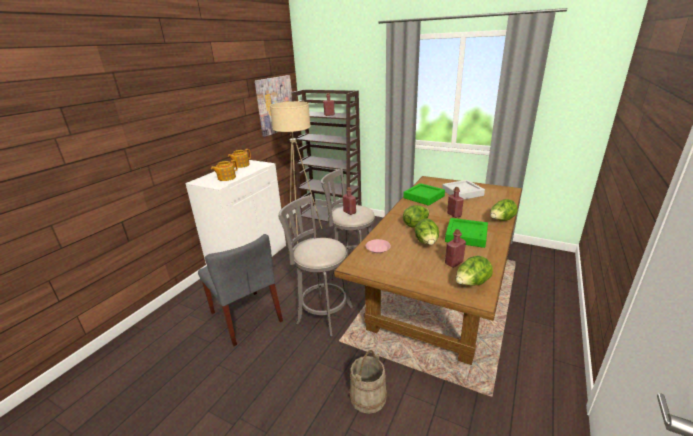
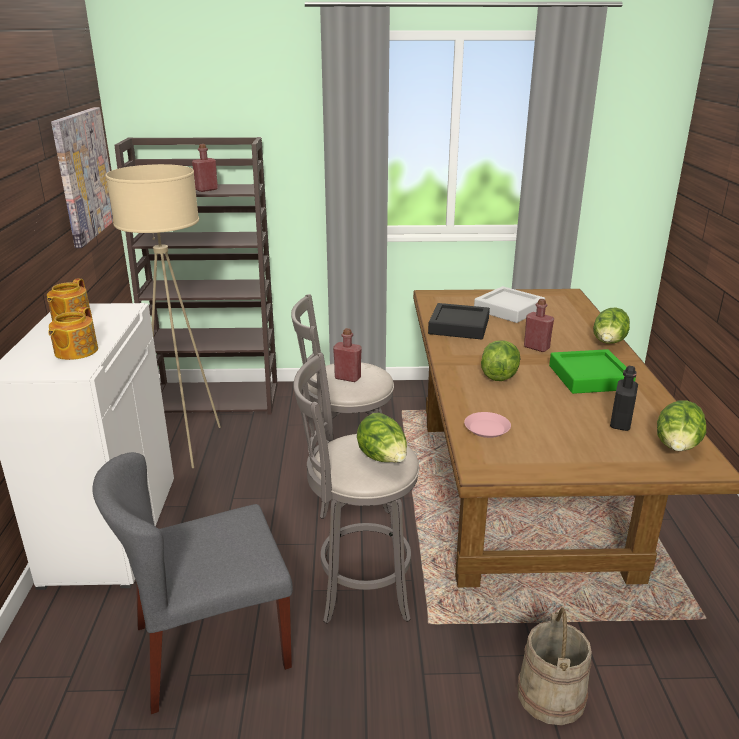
camera: 30 degrees left, 0 degrees up
(246, 317) = (210, 647): grey chair -> grey chair turned 135 degrees clockwise
(423, 197) = (459, 326): green tray -> black tray
(426, 243) = (549, 402): lettuce -> lettuce (383, 459)
(454, 263) = (620, 423): red bottle -> black bottle

